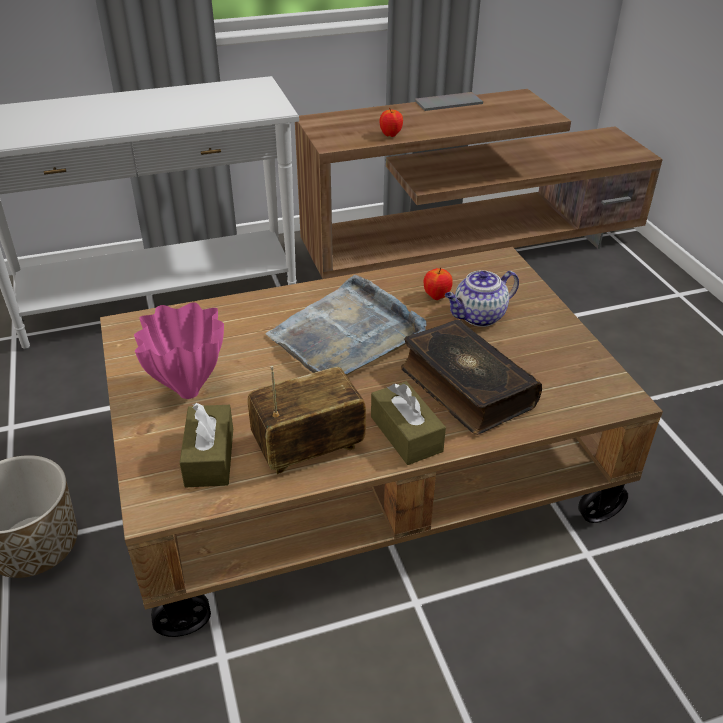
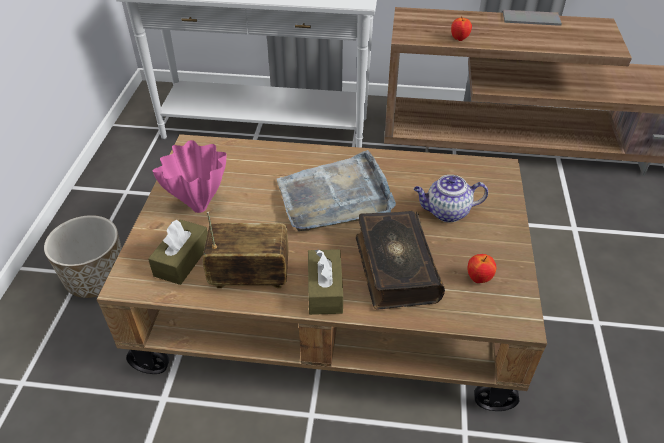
camera: 25 degrees right, 5 degrees up
(436, 297) = (424, 185): apple -> apple (478, 279)

